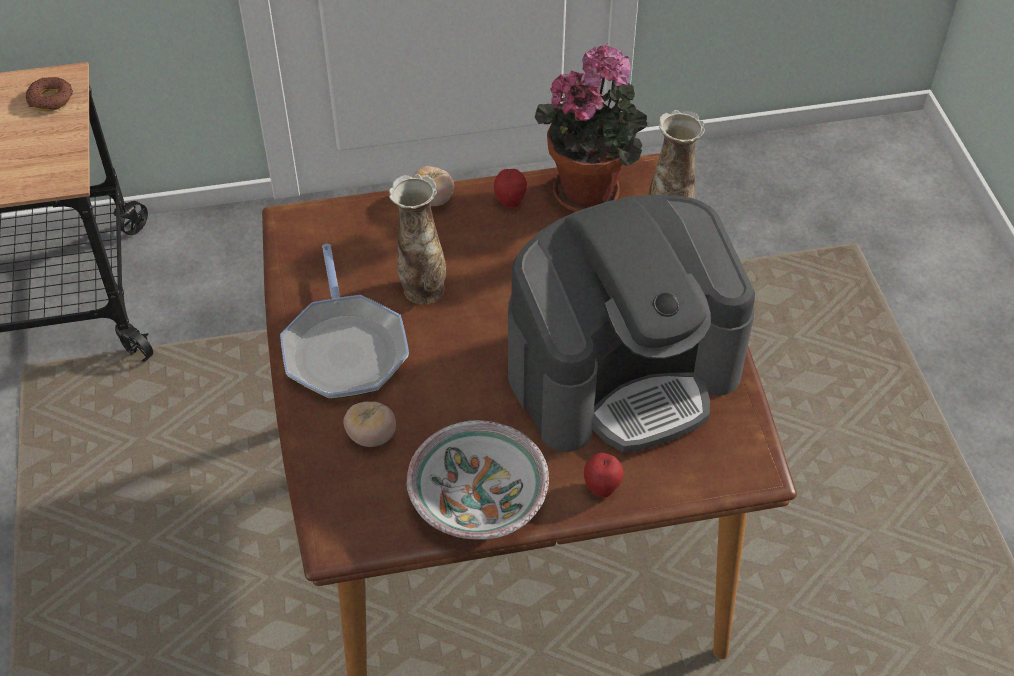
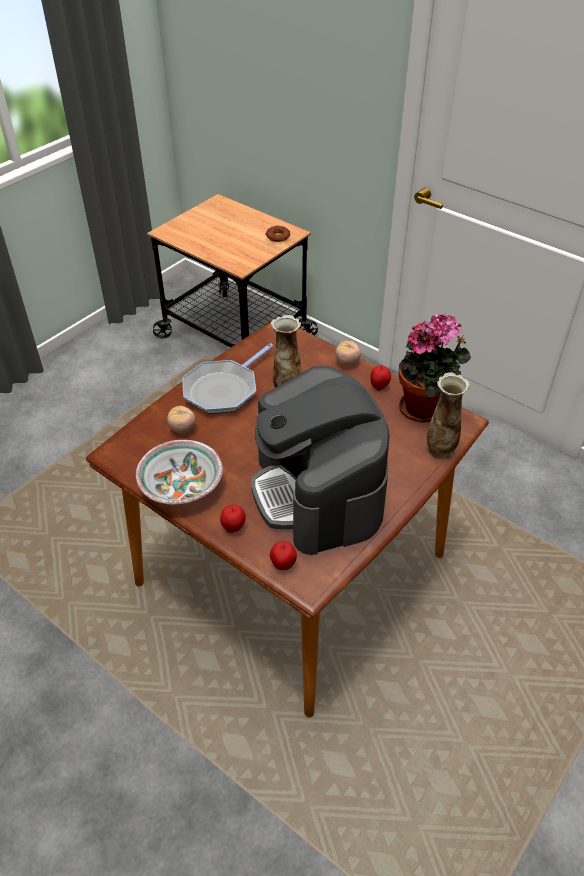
camera: 50 degrees right, 5 degrees down
(623, 371) = (318, 492): coffee machine -> coffee machine turned 45 degrees clockwise
(704, 476) = (283, 565): none -> apple

